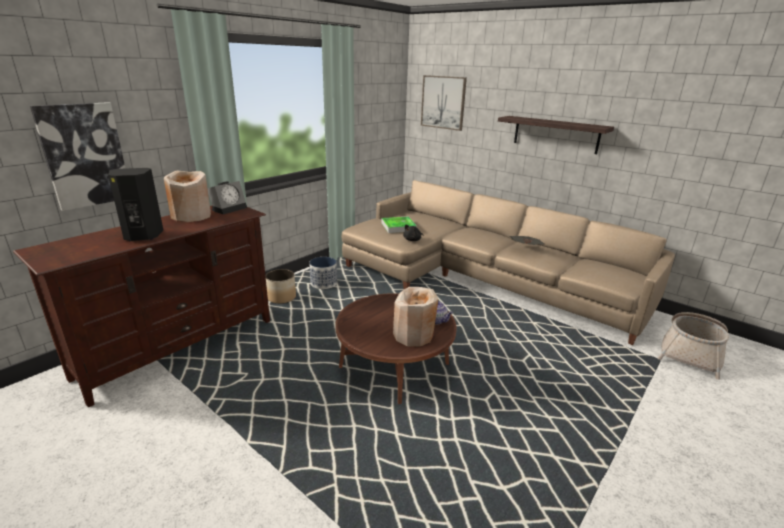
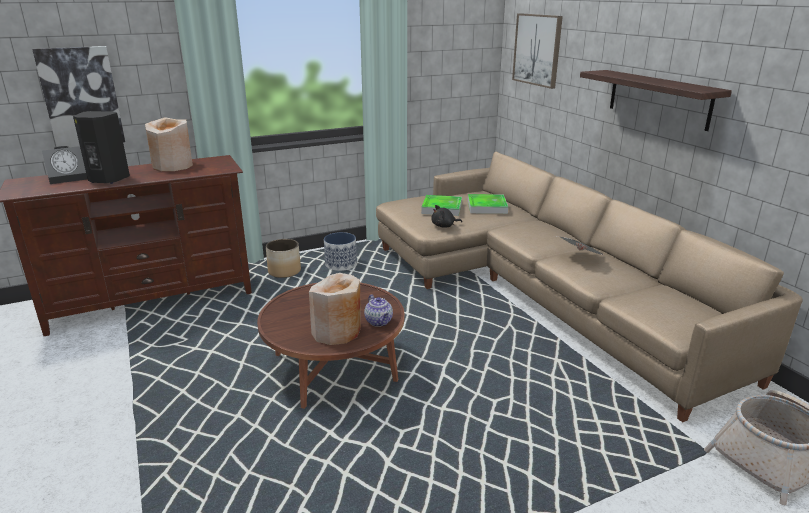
camera: 25 degrees right, 0 degrees up
(229, 208) = (216, 162): alarm clock -> alarm clock (70, 178)
(428, 222) = (487, 207): none -> tray

